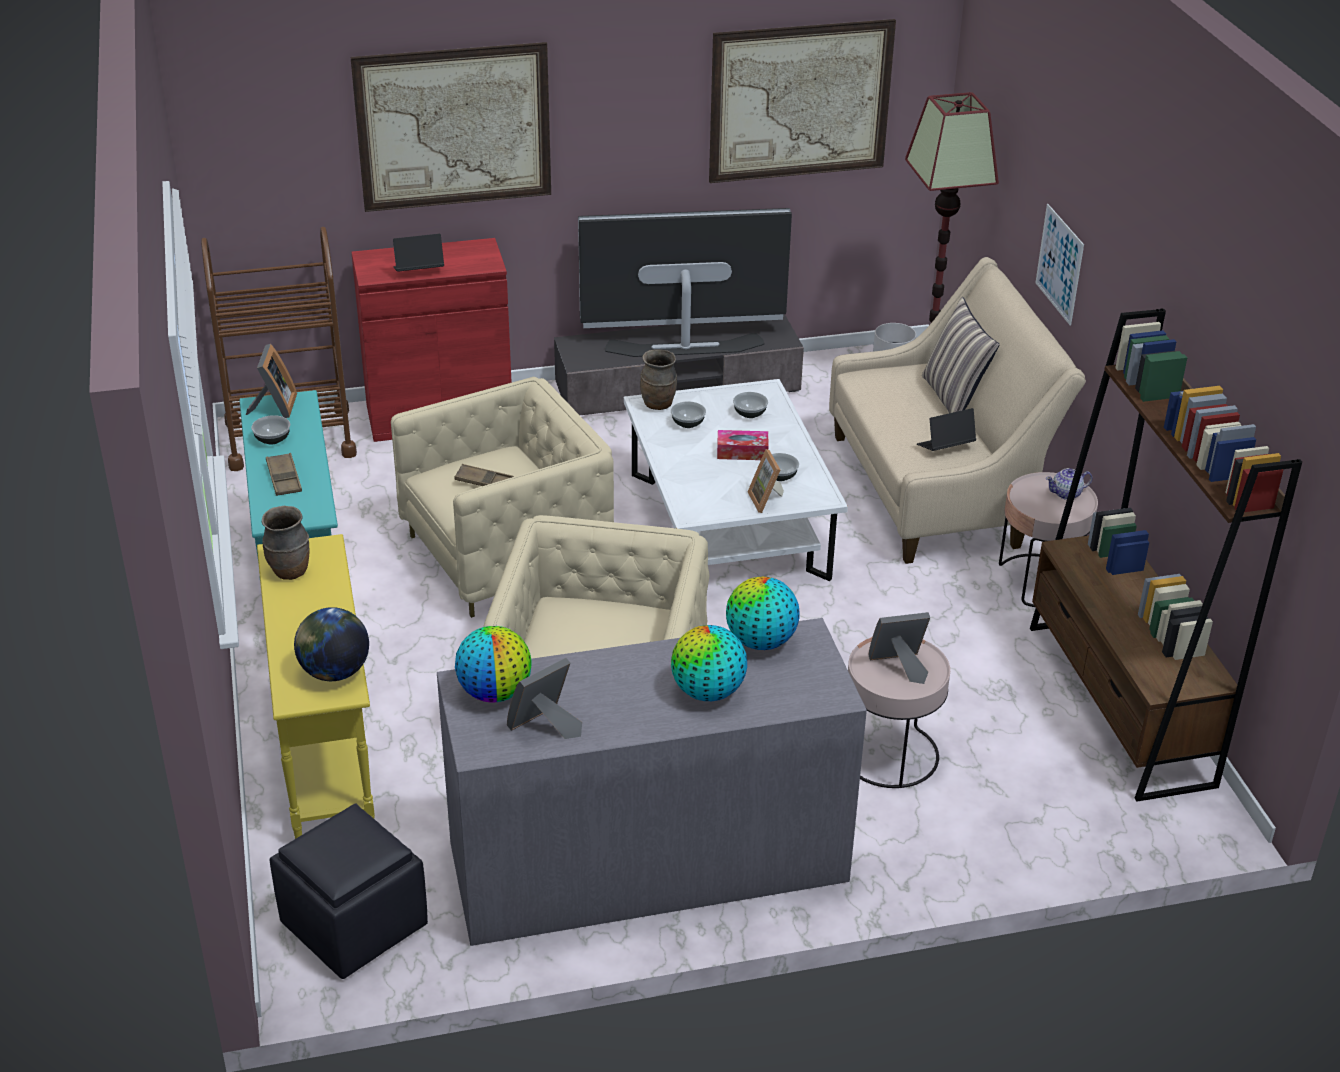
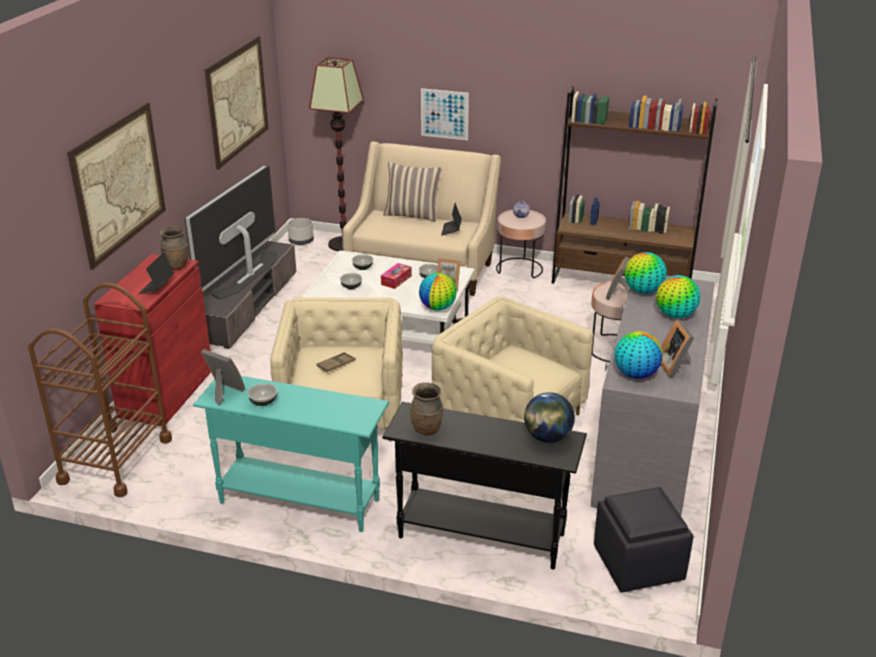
camera: 60 degrees left, 5 degrees down
(284, 478) = (316, 408): brown tray -> none
(326, 759) = (480, 535): yellow console table -> black console table
(658, 405) = (323, 289): brown vase -> brown vase (177, 266)
(697, 511) = (438, 308): none -> globe

